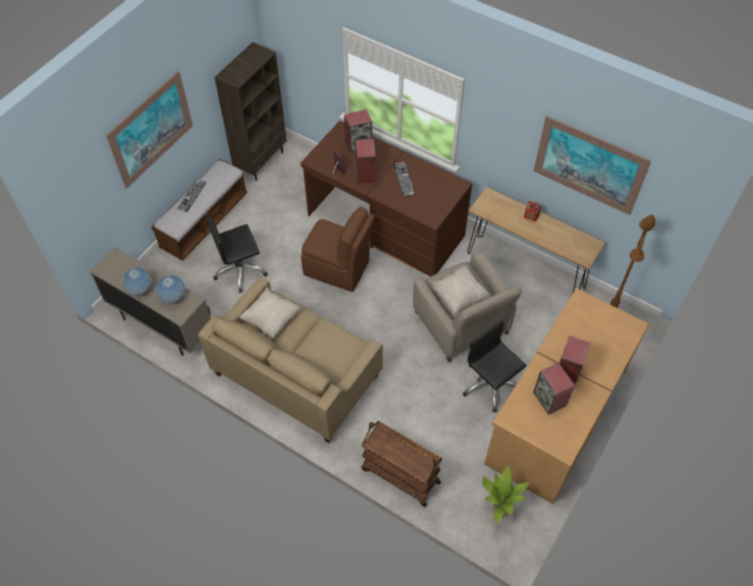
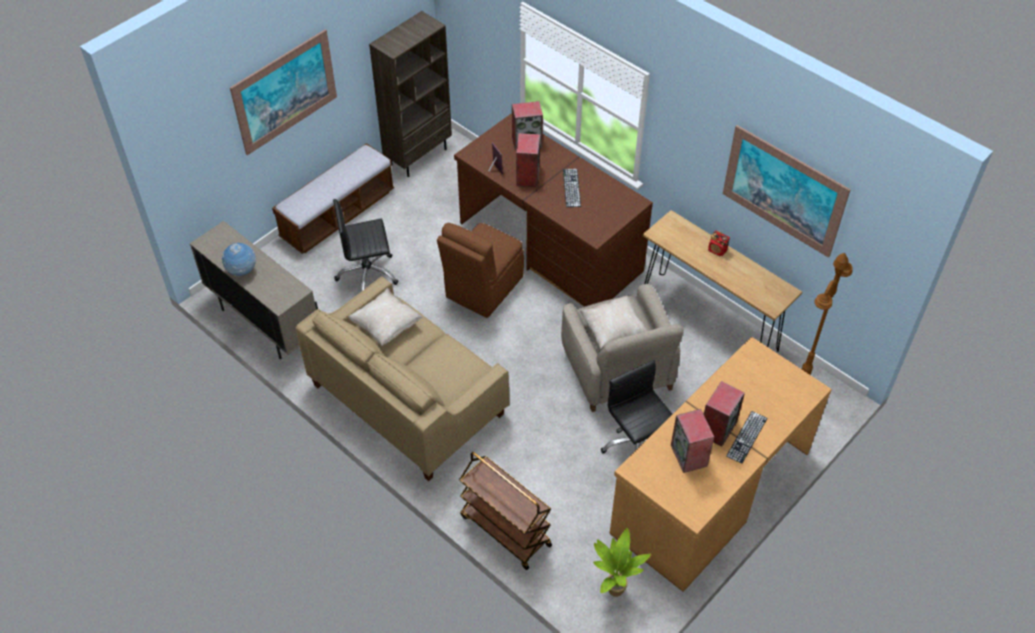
camera: 10 degrees right, 5 degrees down
(173, 298) = (277, 284): globe -> none
(192, 195) = (325, 179): keyboard -> keyboard (746, 437)
(338, 269) = (483, 288): brown chair -> brown chair turned 90 degrees clockwise

